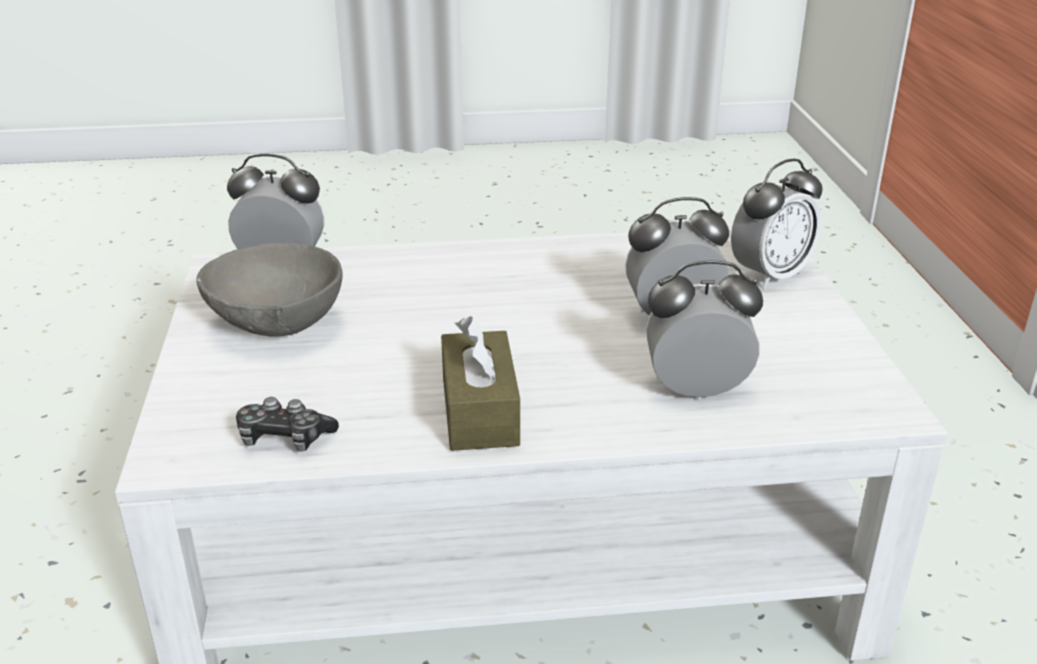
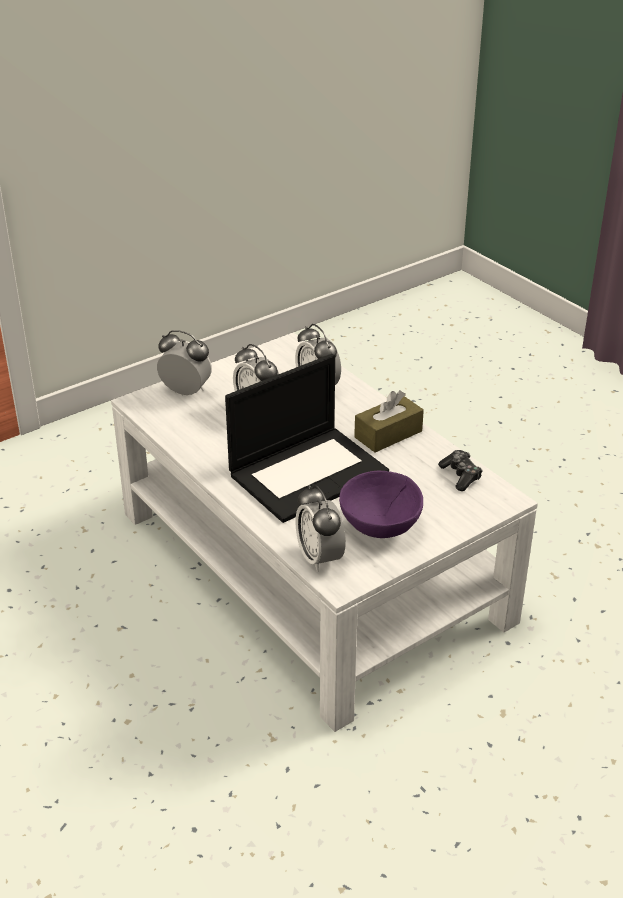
camera: 120 degrees left, 5 degrees up
(279, 325) = (380, 525): grey bowl -> purple bowl
(459, 309) = (309, 472): none -> laptop

